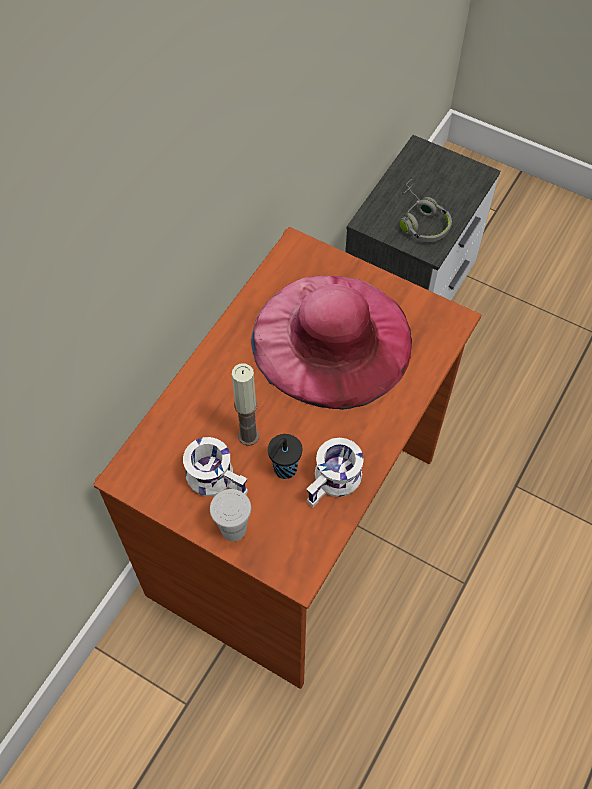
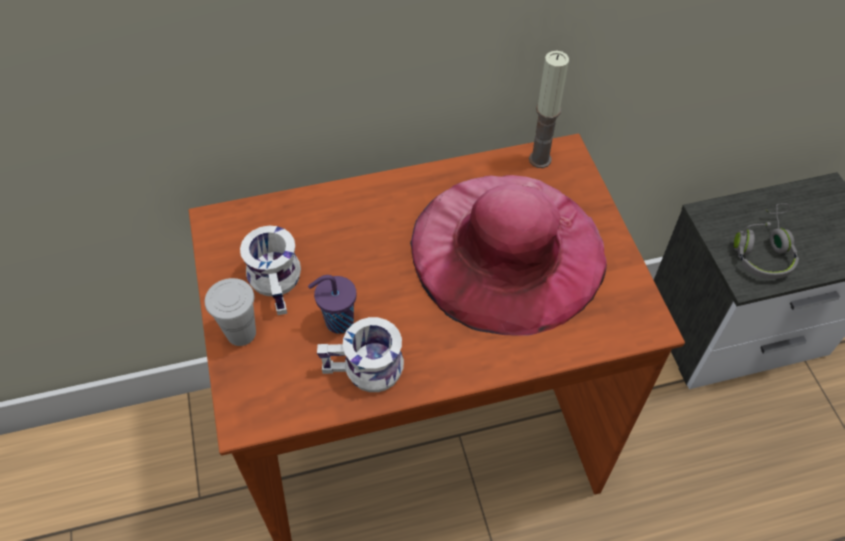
camera: 45 degrees right, 5 degrees down
(248, 436) = (342, 270): candle -> candle (540, 159)
(284, 470) = (337, 322): black cup -> purple cup

